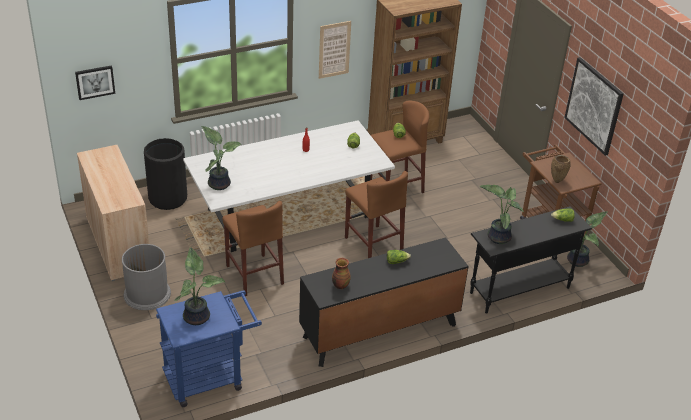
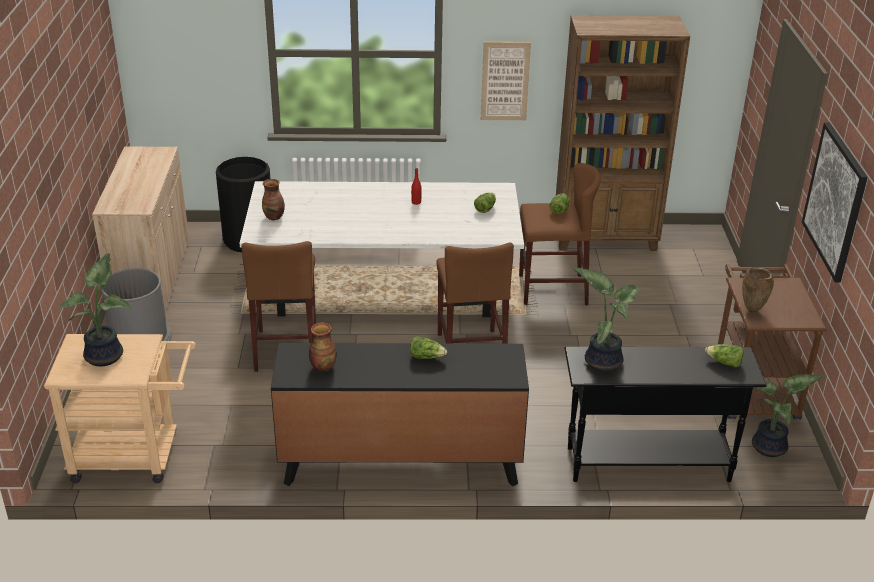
camera: 25 degrees right, 5 degrees down
(95, 82) = (165, 61): picture -> none
(210, 377) = (135, 456): blue cart -> beige cart
(219, 183) = (274, 217): potted plant -> vase

